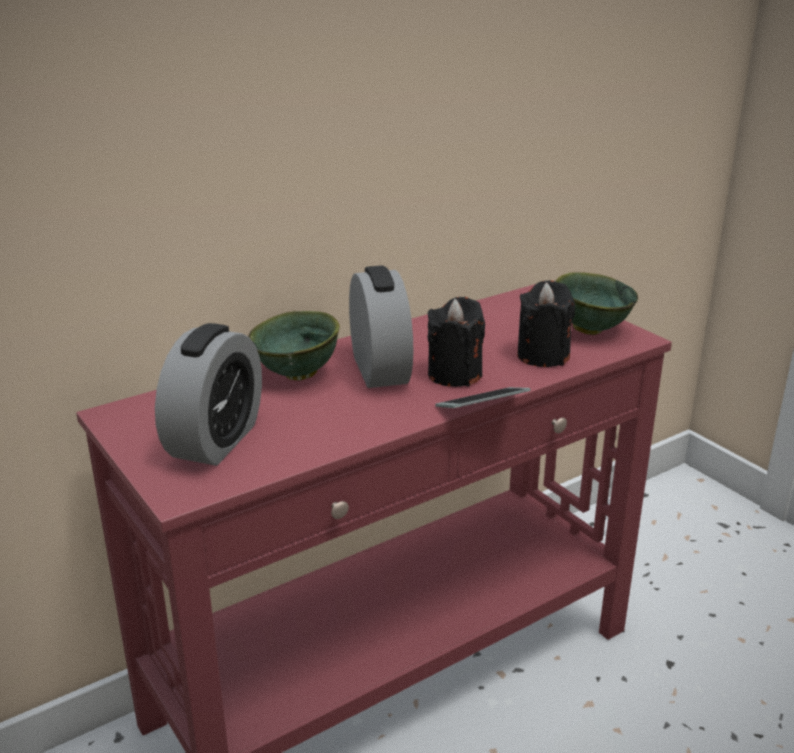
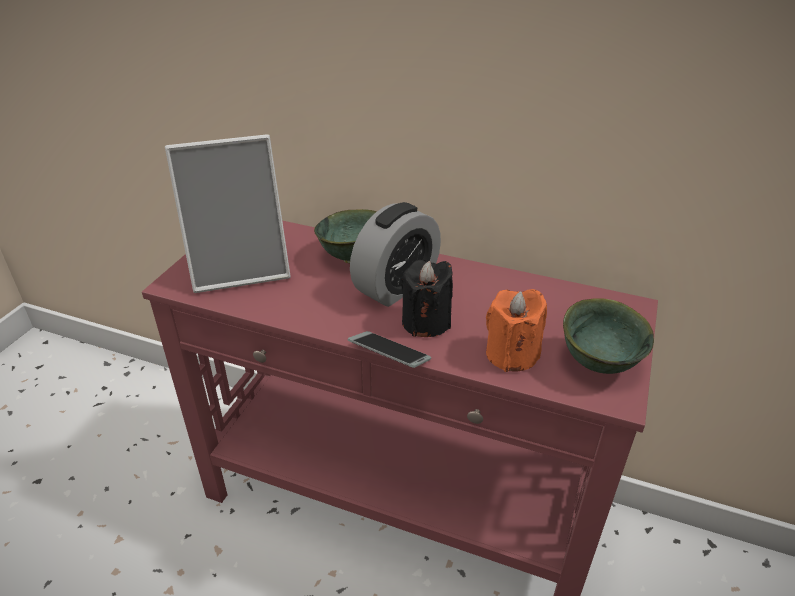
camera: 55 degrees right, 10 degrees up
(215, 441) = (241, 267): alarm clock -> picture frame
(543, 356) = (511, 354): black candle -> orange candle

